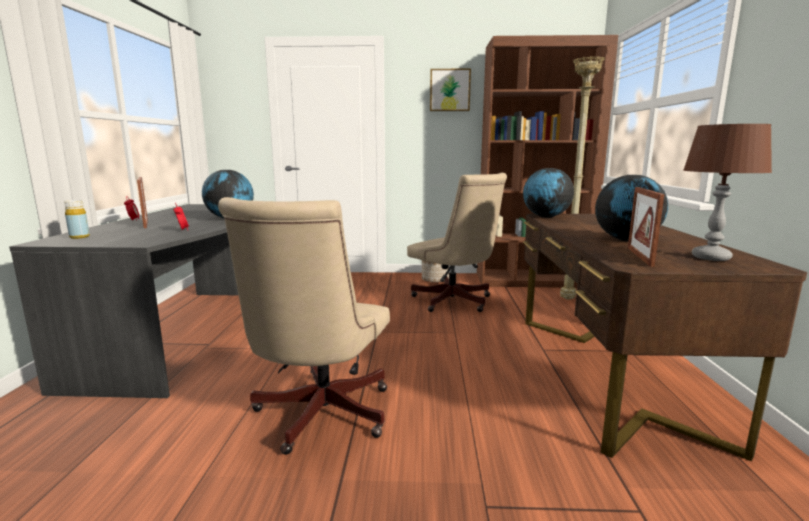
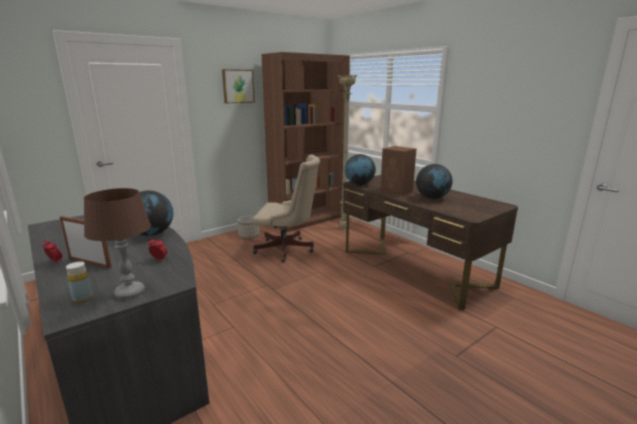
camera: 40 degrees left, 5 degrees up
(318, 417) = (329, 358): beige office chair -> none
(584, 228) = (397, 191): none -> brown speaker
(639, 256) = (460, 210): picture frame -> none
(711, 257) = (480, 204): brown table lamp -> brown table lamp (130, 292)

